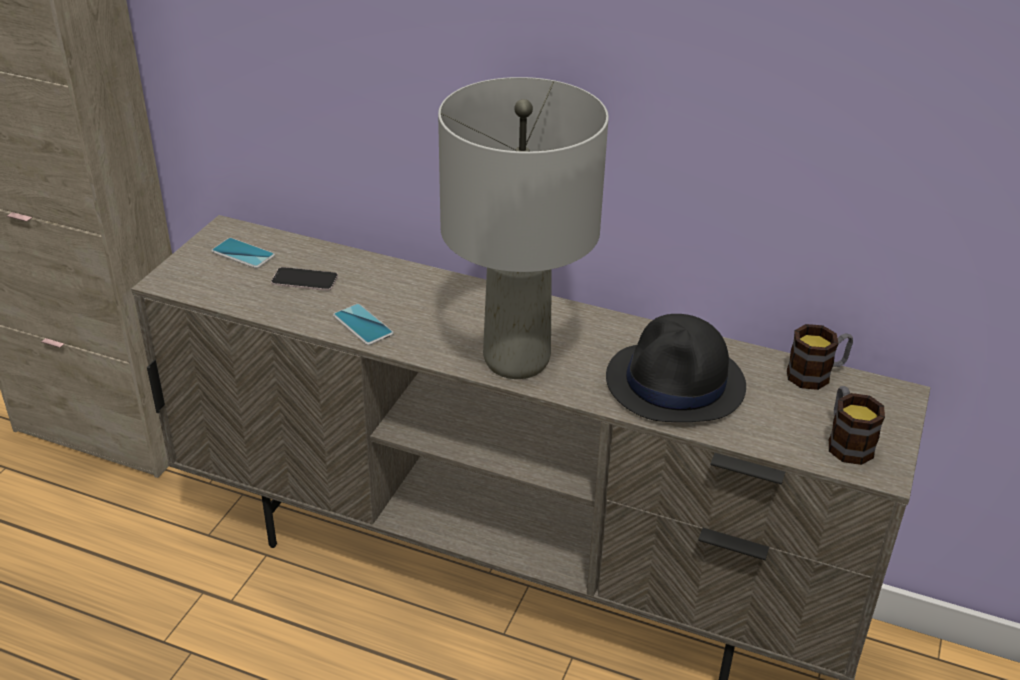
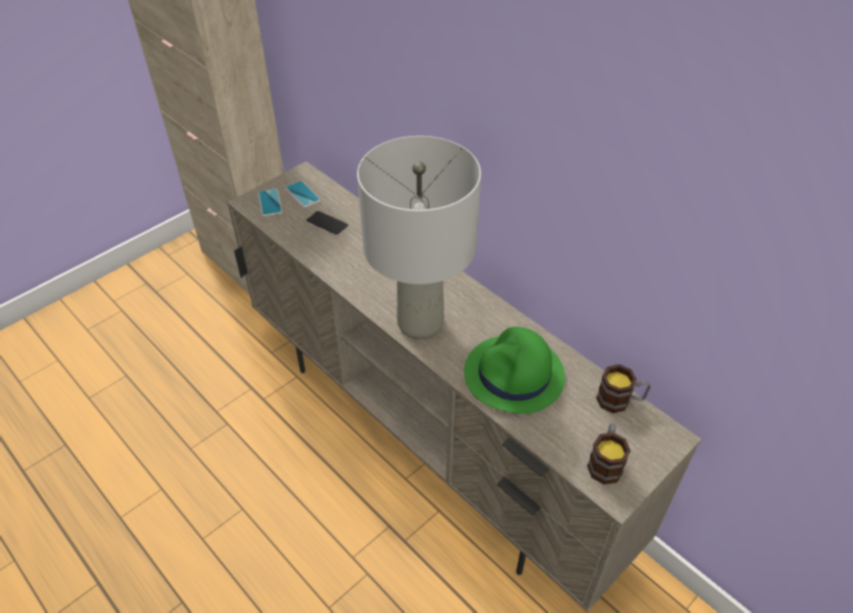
camera: 25 degrees right, 10 degrees up
(363, 325) = (341, 268): phone -> phone (270, 203)
(676, 384) = (514, 375): black hat -> green hat

